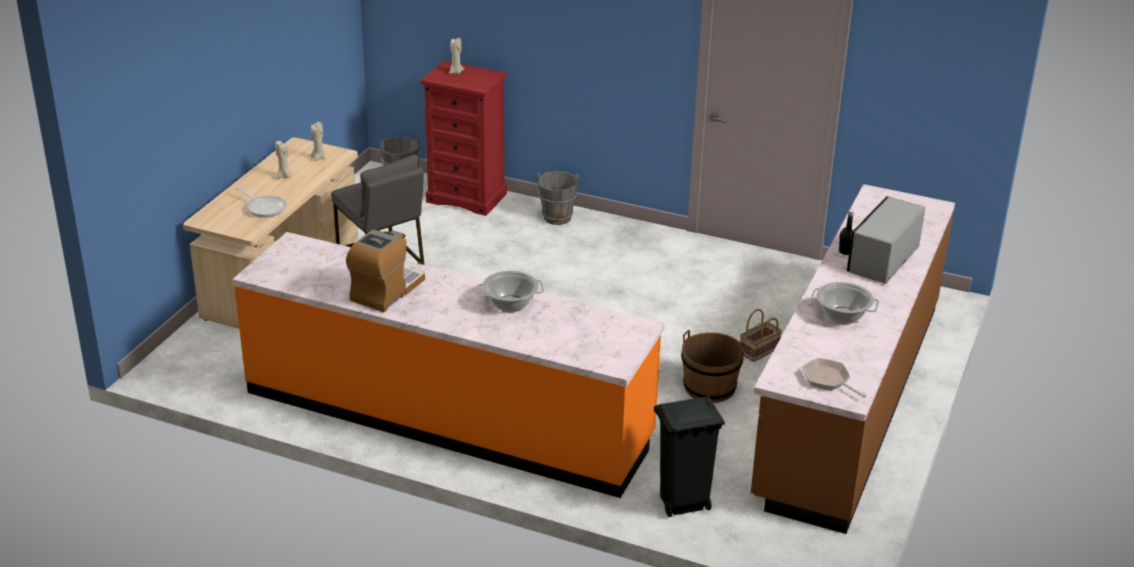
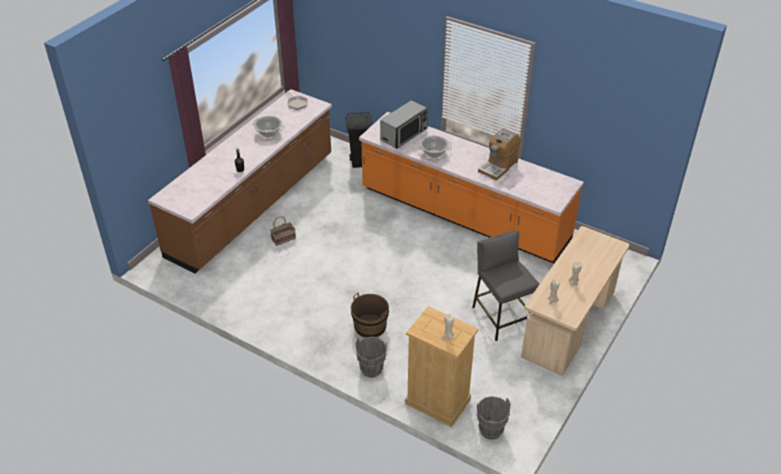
camera: 170 degrees left, 10 degrees up
(264, 207) = (580, 253): frying pan -> none
(467, 198) = (437, 401): red dresser -> beige dresser
(709, 388) = (322, 218): brown bucket -> brown bucket (370, 327)
(882, 260) = (224, 163): microwave -> microwave (404, 134)

